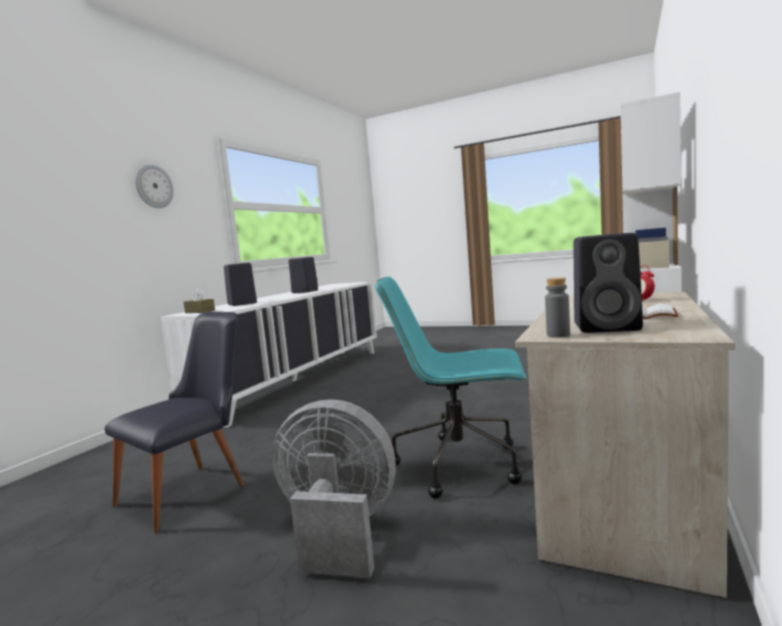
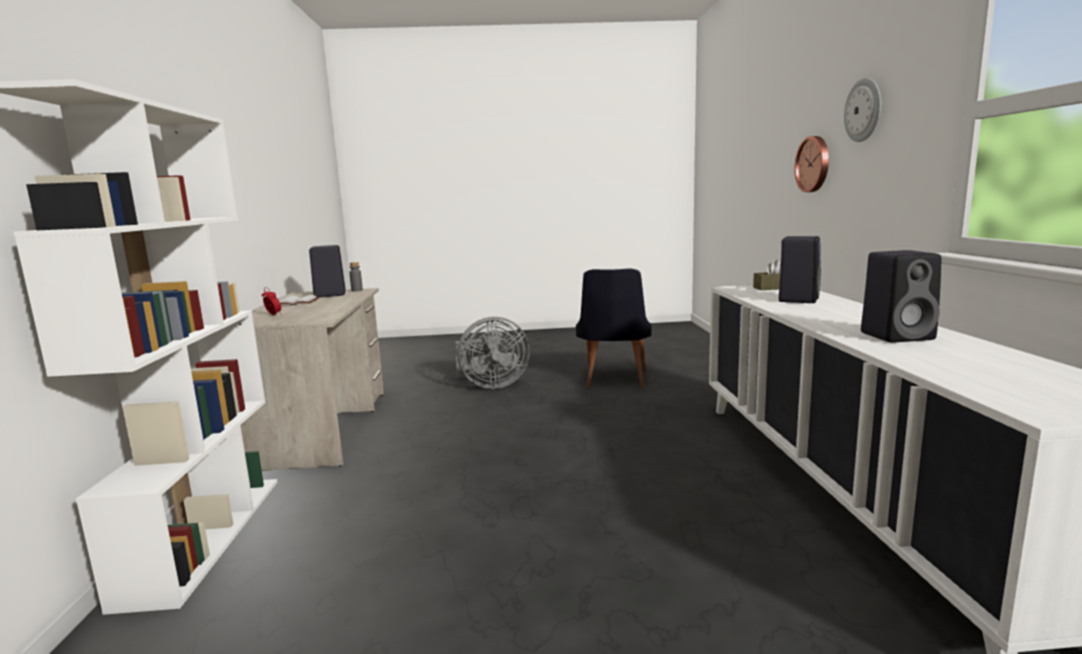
camera: 150 degrees right, 5 degrees up
(97, 219) = (814, 164): none -> wall clock
(460, 464) = (442, 423): turquoise office chair -> none

